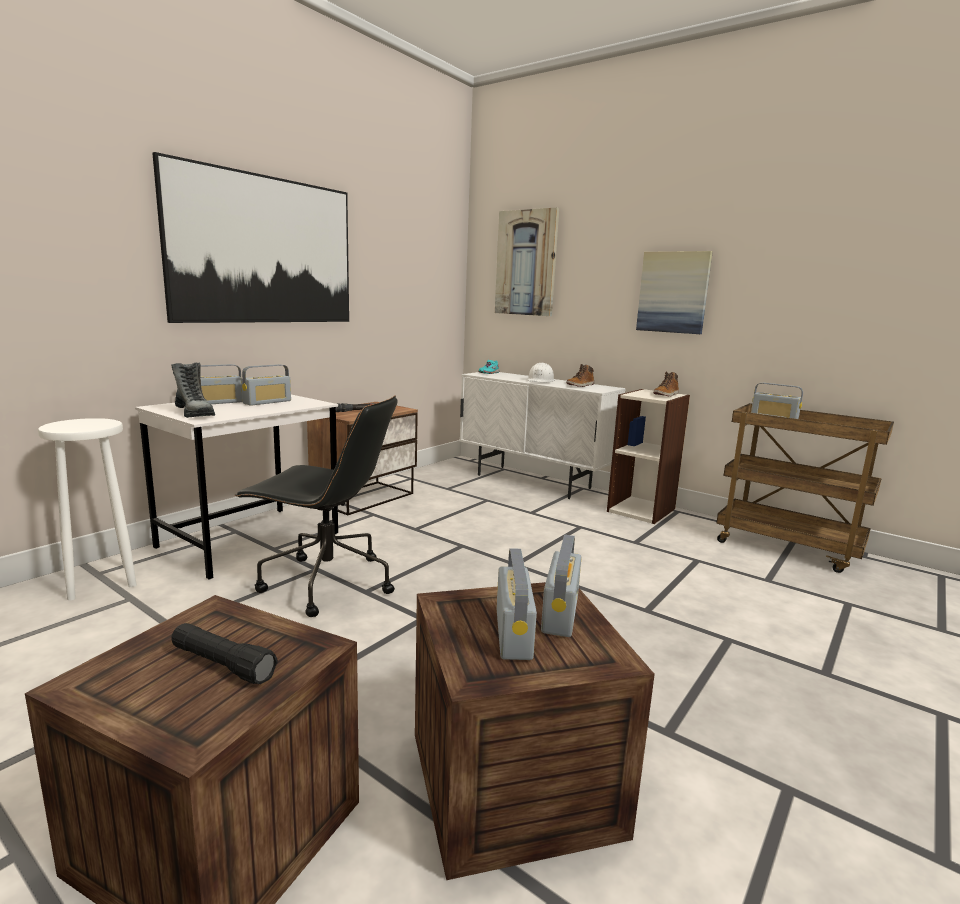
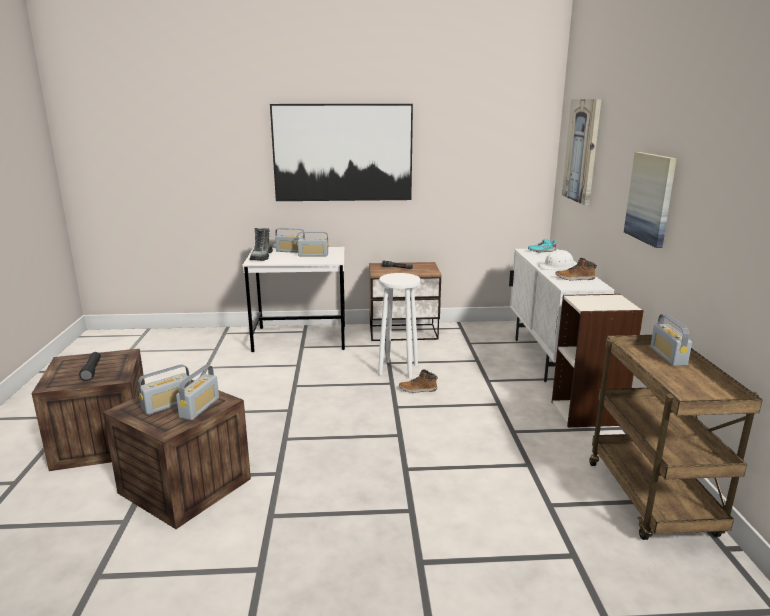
camera: 50 degrees right, 5 degrees up
(102, 581) = (220, 337): white stool -> white stool (399, 369)
(325, 583) = (288, 374): black office chair -> none
(560, 613) = (199, 408): radio -> radio turned 45 degrees counterclockwise
(666, 395) = (611, 305): boot -> boot (418, 389)

